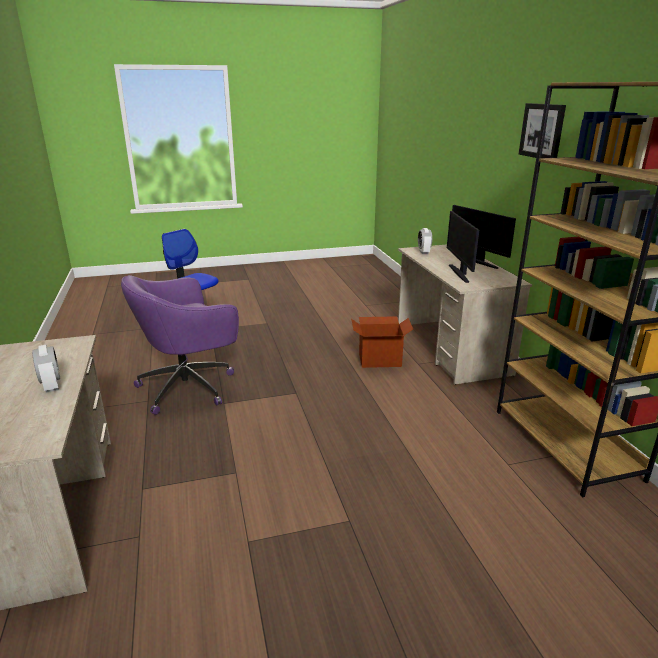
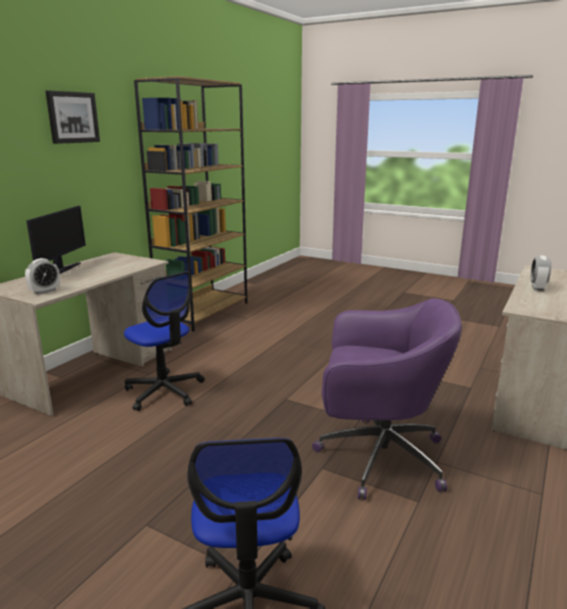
camera: 135 degrees left, 5 degrees down
(379, 360) = (164, 391): cardboard box -> office chair
(460, 273) = (115, 268): monitor -> none

